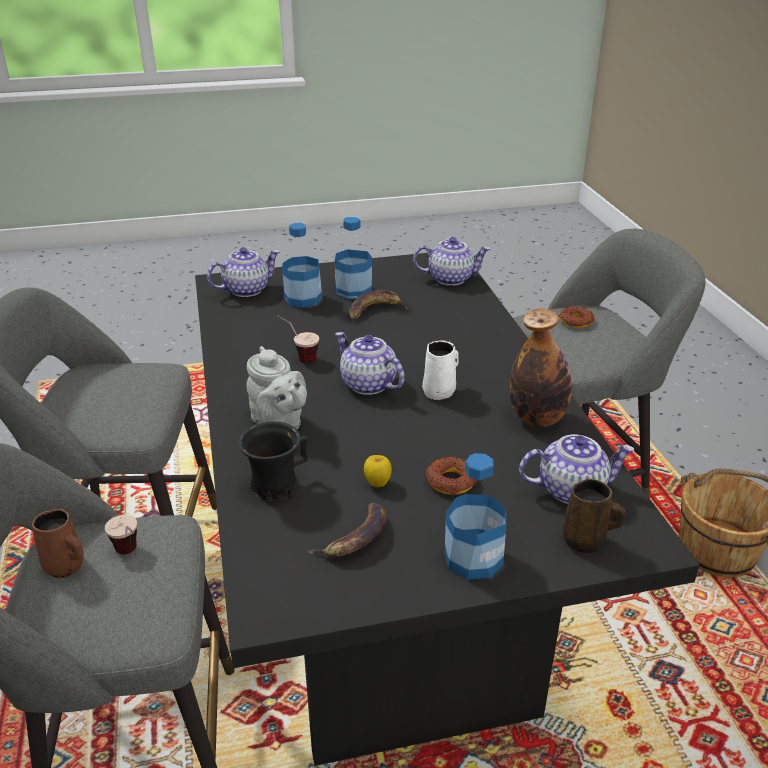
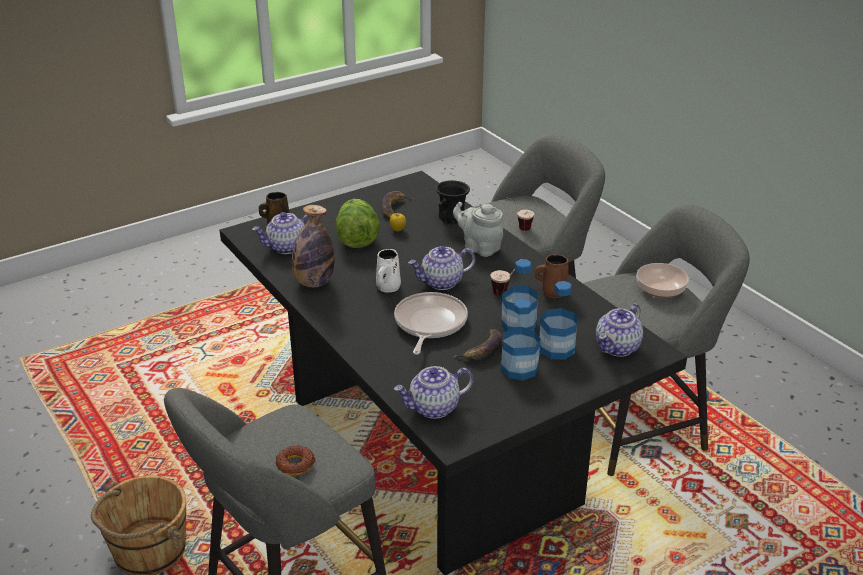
camera: 160 degrees right, 0 degrees up
(66, 567) = (543, 216): brown mug -> brown mug (552, 292)
(82, 398) = (659, 290): none -> bowl
(367, 384) = (441, 282): teapot -> teapot turned 135 degrees clockwise
(413, 342) = (429, 324): none -> frying pan
(451, 481) = (357, 238): donut -> lettuce
(473, 558) = (333, 211): bottle -> bottle (518, 324)

